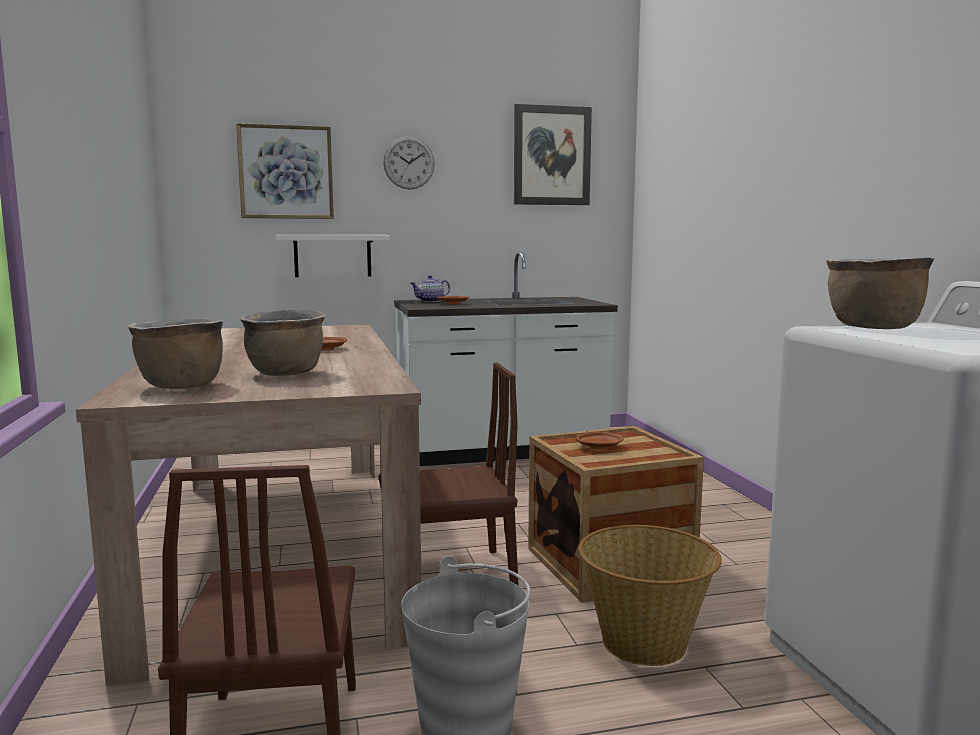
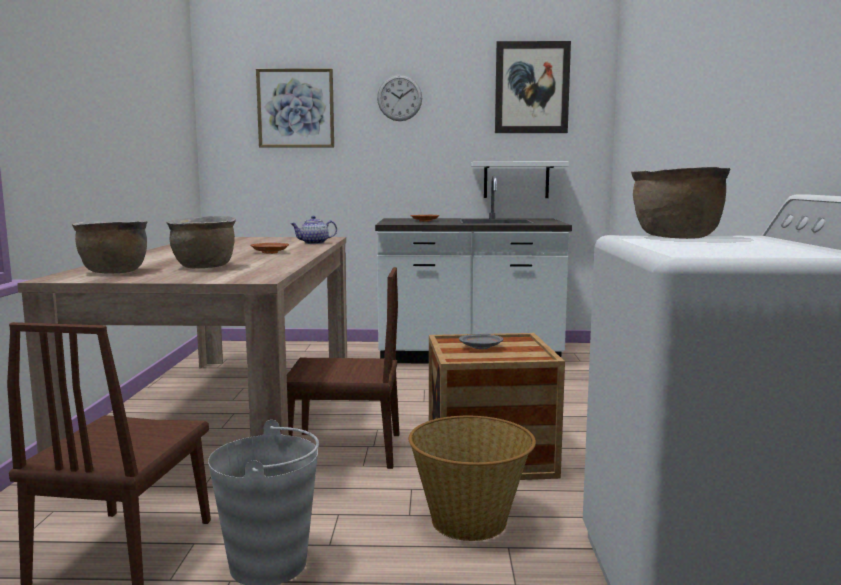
camera: 15 degrees right, 0 degrees up
(332, 256) = (333, 179): white shelf -> white shelf (516, 180)
(430, 301) = (410, 219): teapot -> teapot (313, 243)
(599, 447) = (481, 347): brown plate -> grey plate

